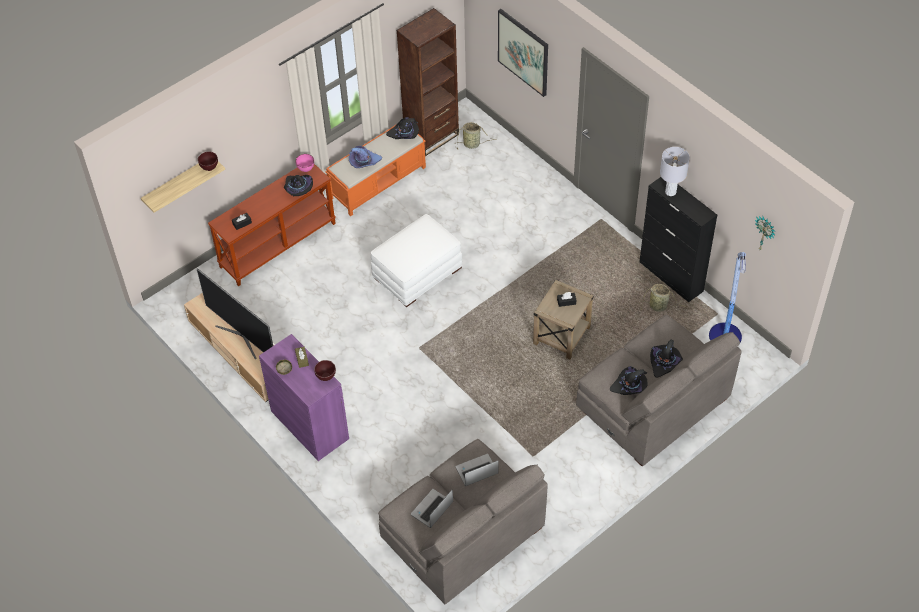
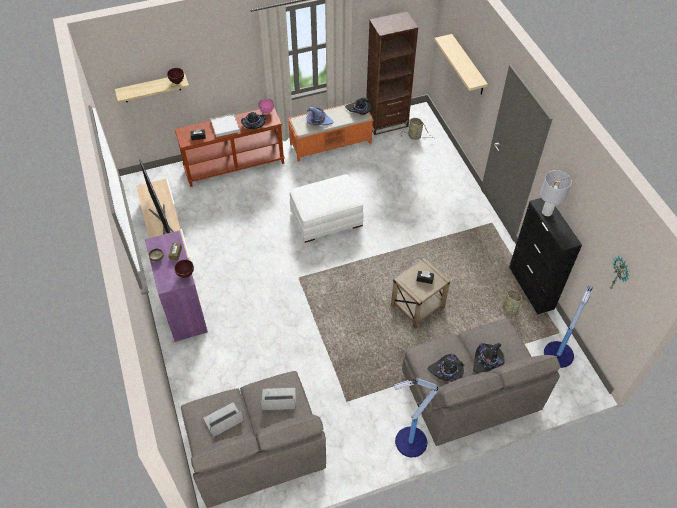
camera: 20 degrees right, 0 degrees up
(266, 201) = (225, 126): none -> white tray
(523, 52) = (468, 65): picture -> beige shelf
(614, 473) = (409, 442): none -> floor lamp

